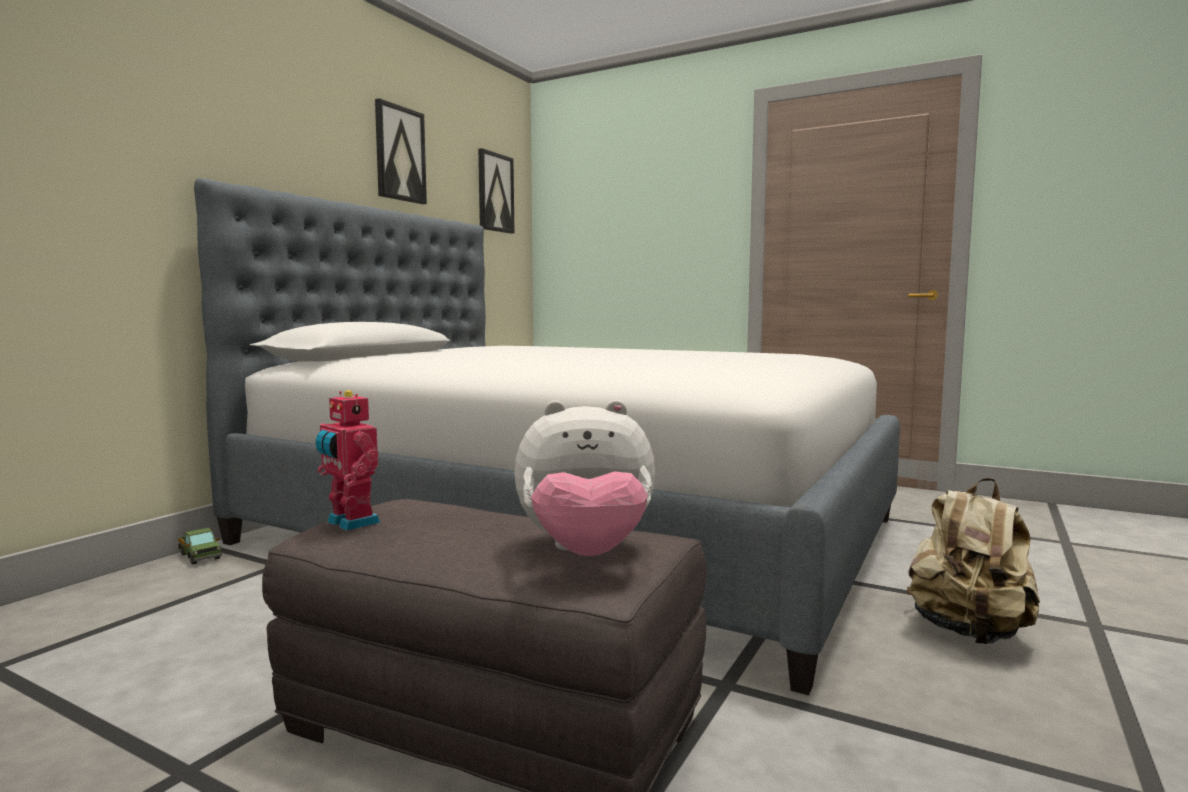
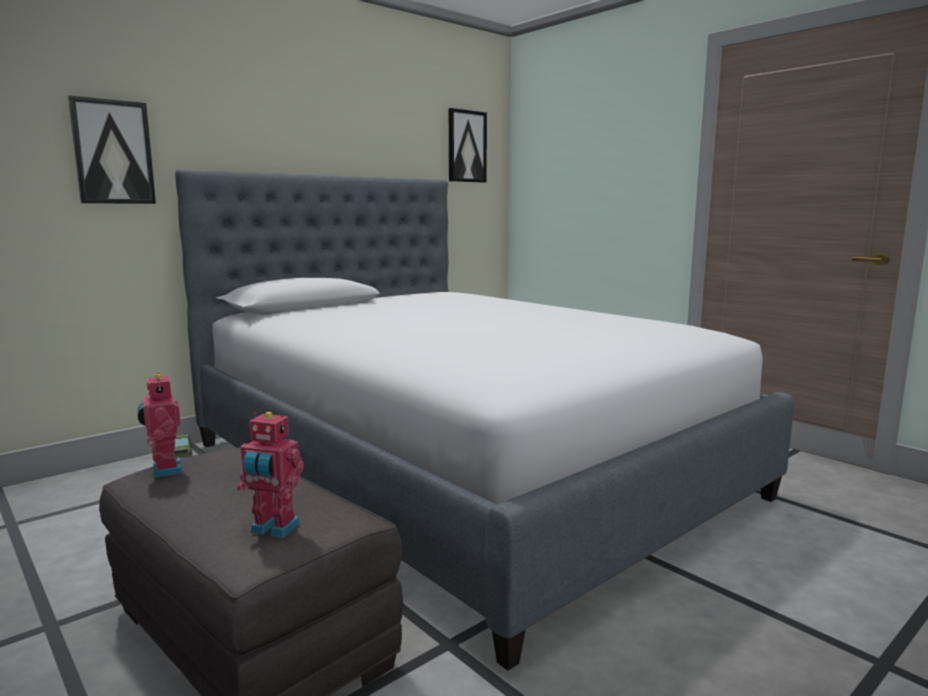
camera: 20 degrees right, 5 degrees up
(399, 154) = (365, 124): picture -> picture (113, 152)
(586, 554) = (273, 529): plush toy -> toy robot
(969, 632) = (728, 642): beige backpack -> none

